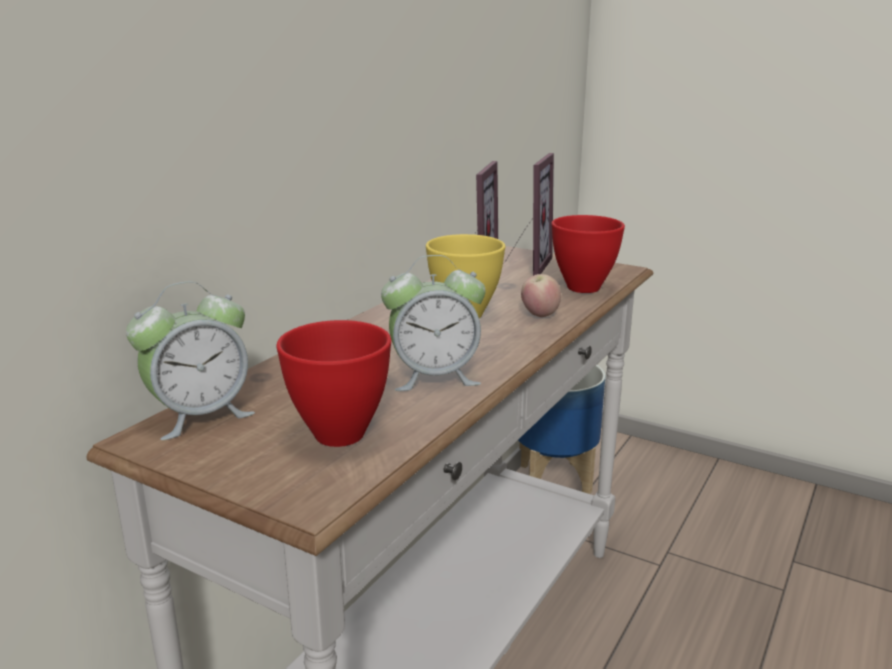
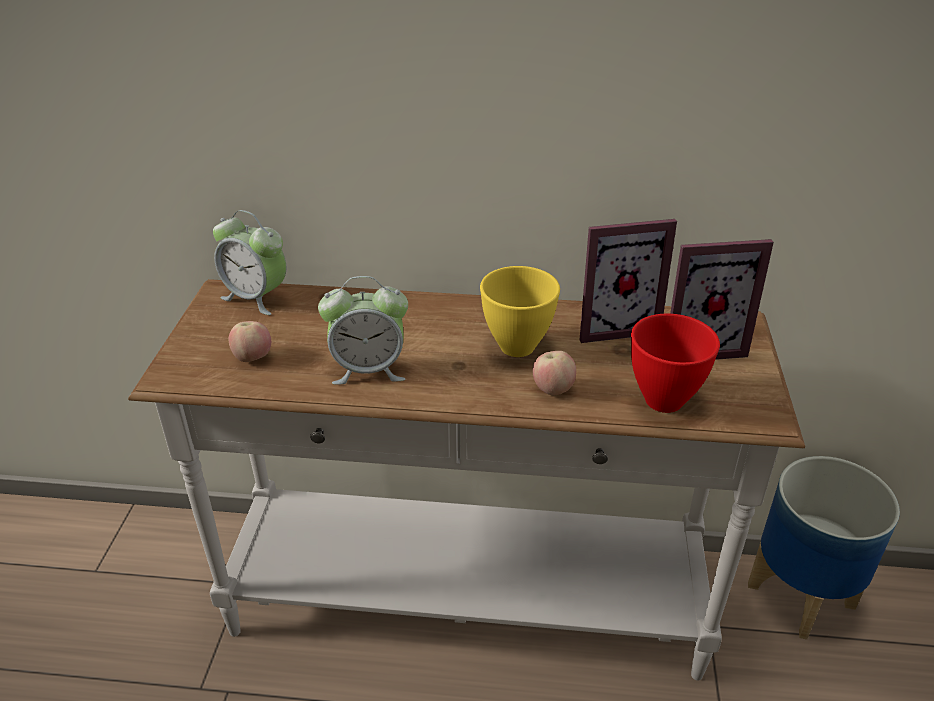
camera: 65 degrees right, 15 degrees up
(339, 436) = (253, 358): red bowl -> apple
(434, 377) = (368, 369): alarm clock -> alarm clock turned 60 degrees counterclockwise

